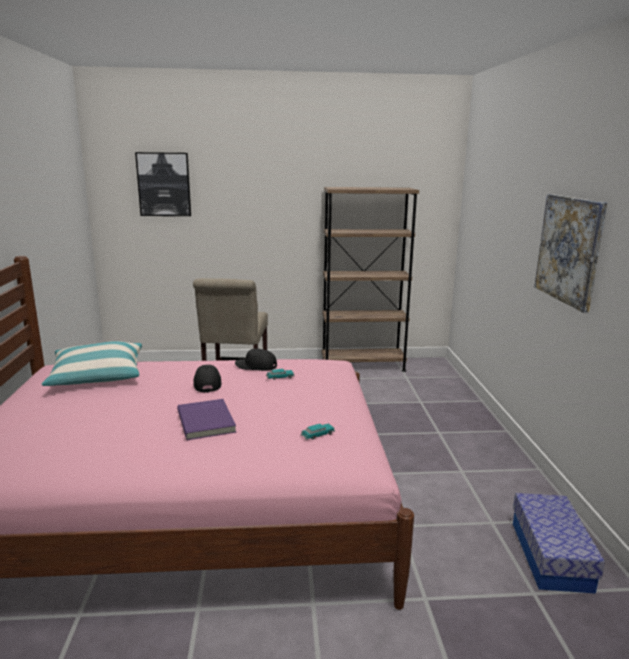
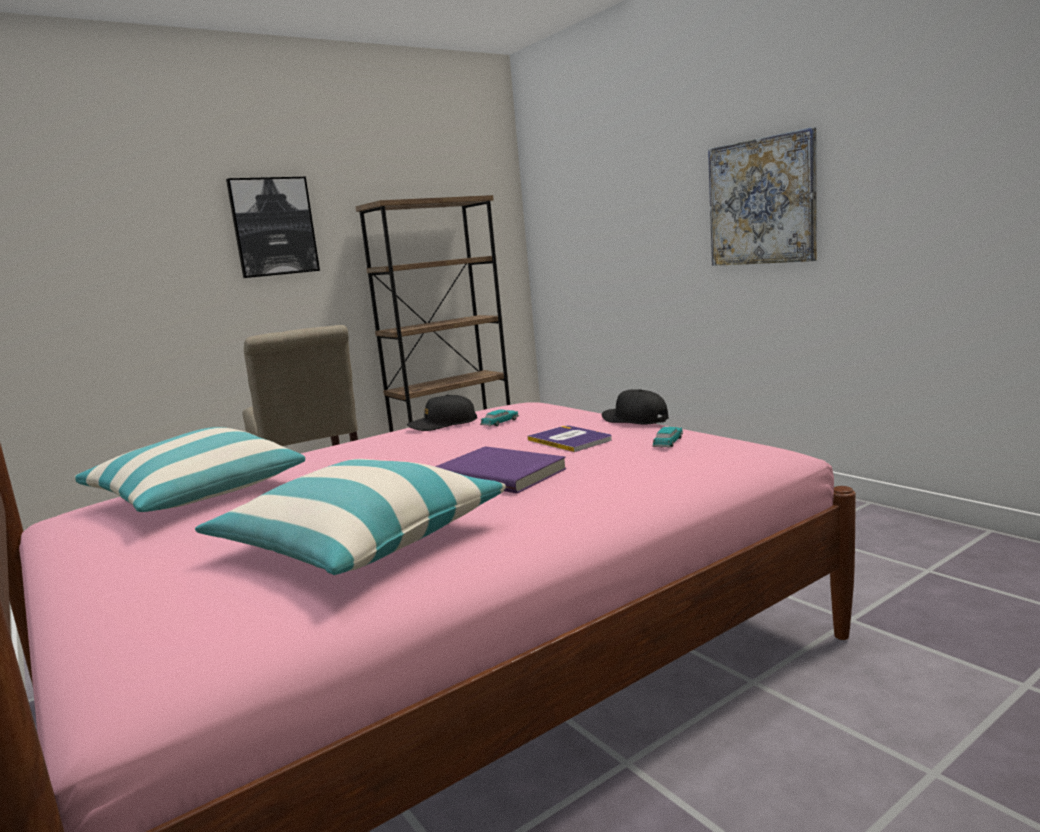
camera: 30 degrees left, 5 degrees down
(91, 440) = (359, 541): none -> pillow
(164, 184) = (92, 218): picture -> picture (273, 227)
(207, 384) = (412, 451): black cap -> black cap (634, 419)
(281, 409) = (570, 440): none -> book
(550, 555) = (893, 537): storage box -> none

